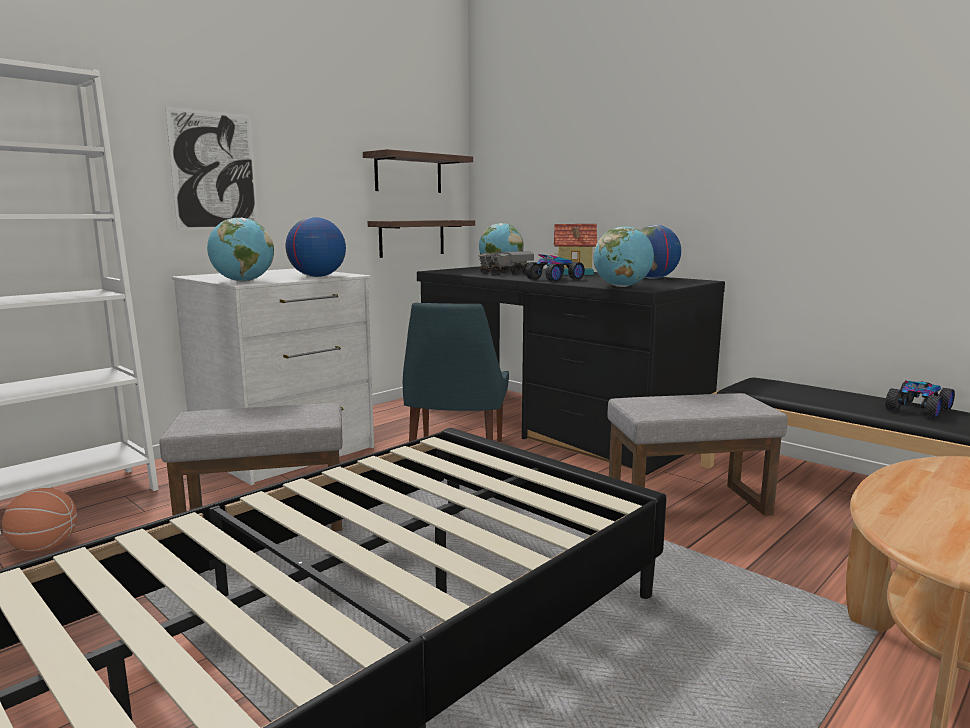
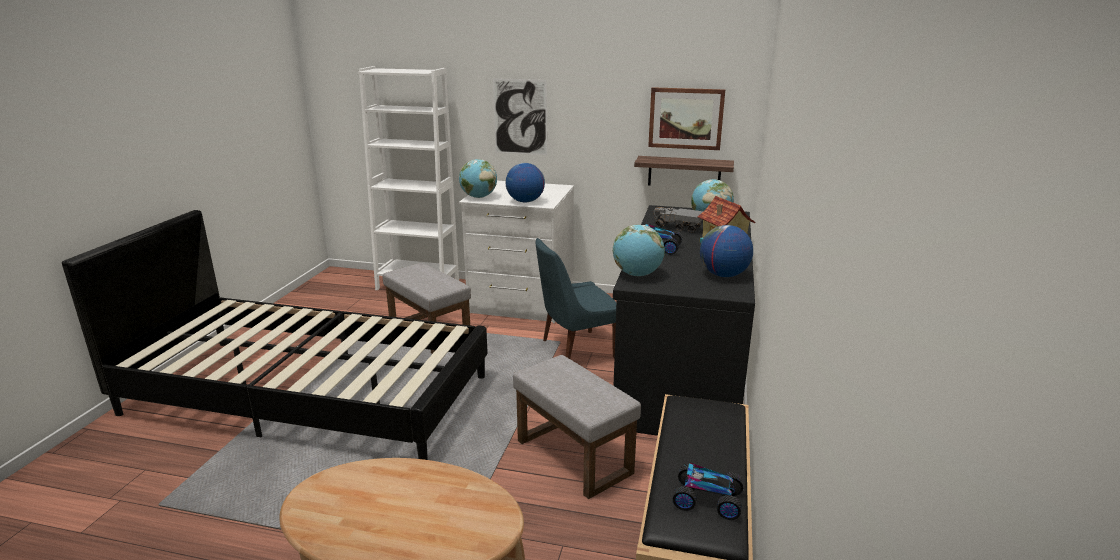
camera: 60 degrees right, 10 degrees up
(44, 547) = (372, 303): basketball -> none
(408, 173) = (686, 118): shelf -> picture

